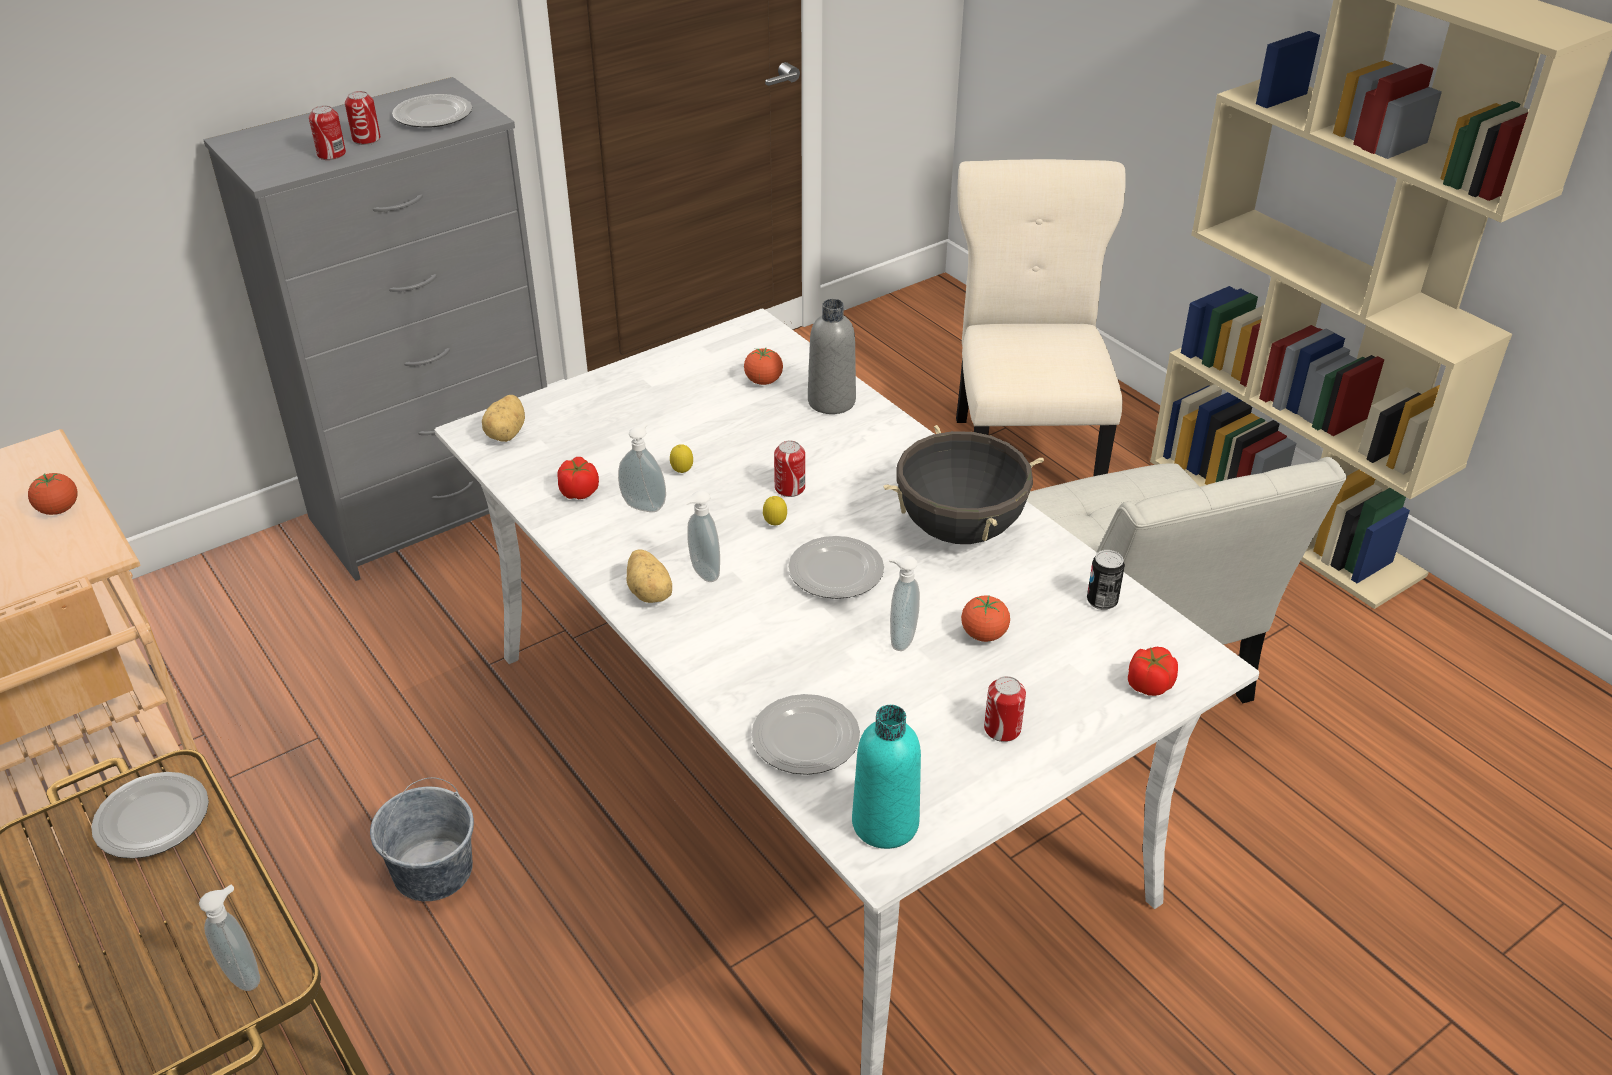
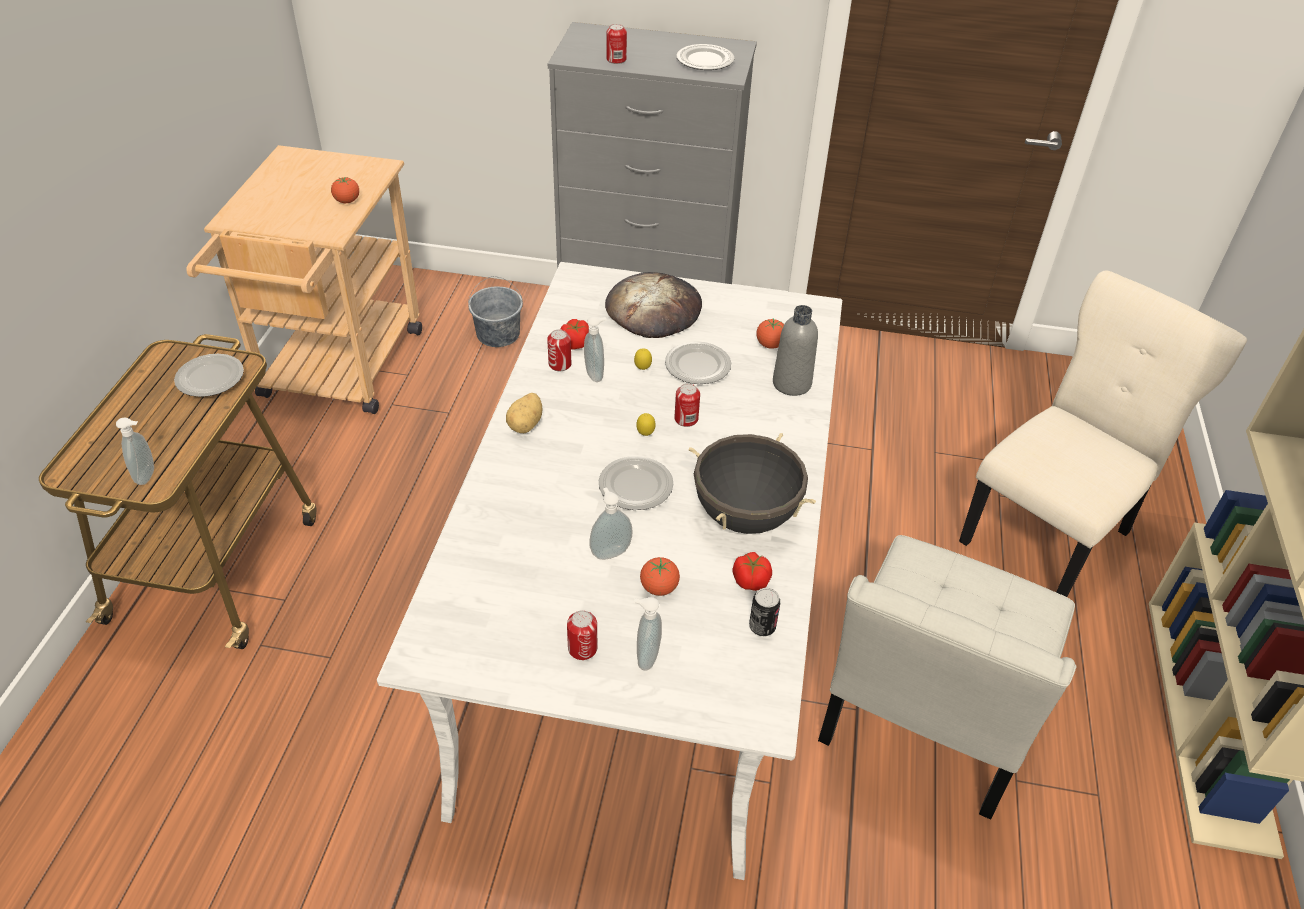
camera: 45 degrees right, 5 degrees up
(366, 139) = (647, 59): can -> can (560, 364)
(432, 871) = (412, 519): grey bucket -> grey bucket (497, 334)
(507, 434) = (588, 287): potato -> none
(608, 415) = (653, 309): none -> bread
(702, 573) = (567, 434): soap dispenser -> soap dispenser (645, 656)
(805, 738) = (479, 563): plate -> plate (698, 366)
(885, 823) = (445, 642): turquoise bottle -> none
(1149, 685) = (707, 700): tomato -> tomato (750, 581)

